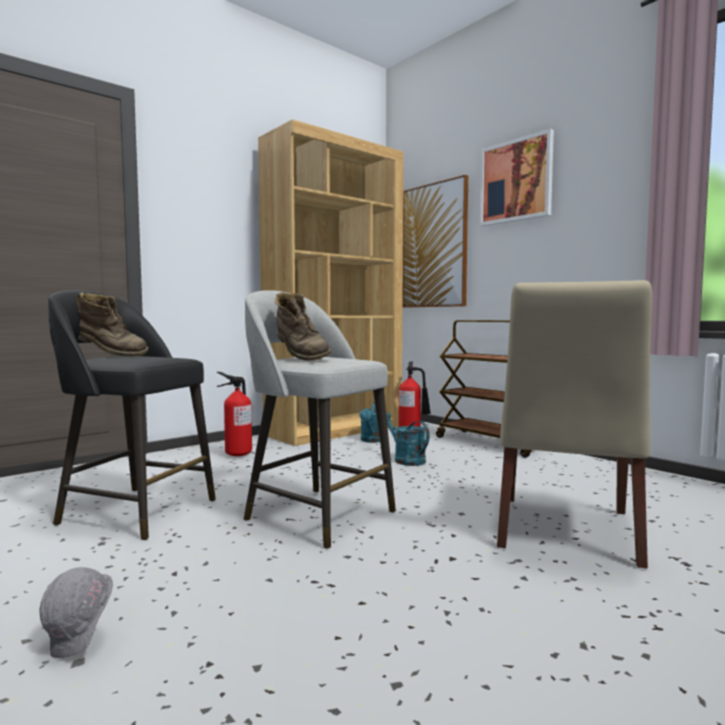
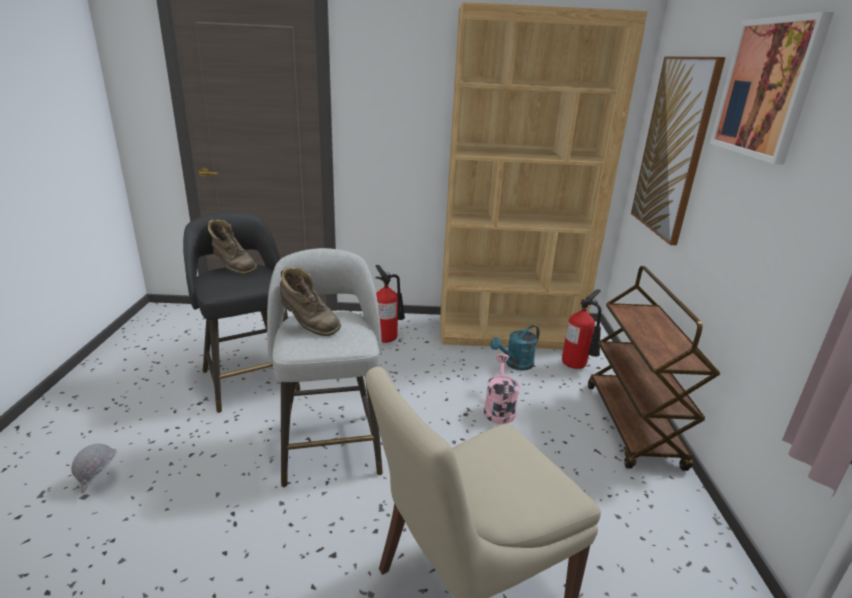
camera: 40 degrees right, 20 degrees up
(300, 358) = (308, 325): brown boot -> brown boot turned 60 degrees counterclockwise
(405, 459) = (499, 408): turquoise watering can -> pink watering can

